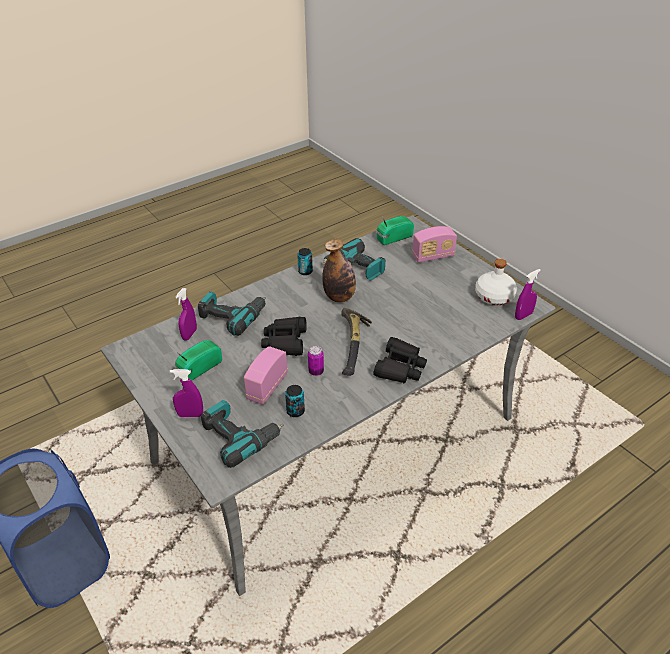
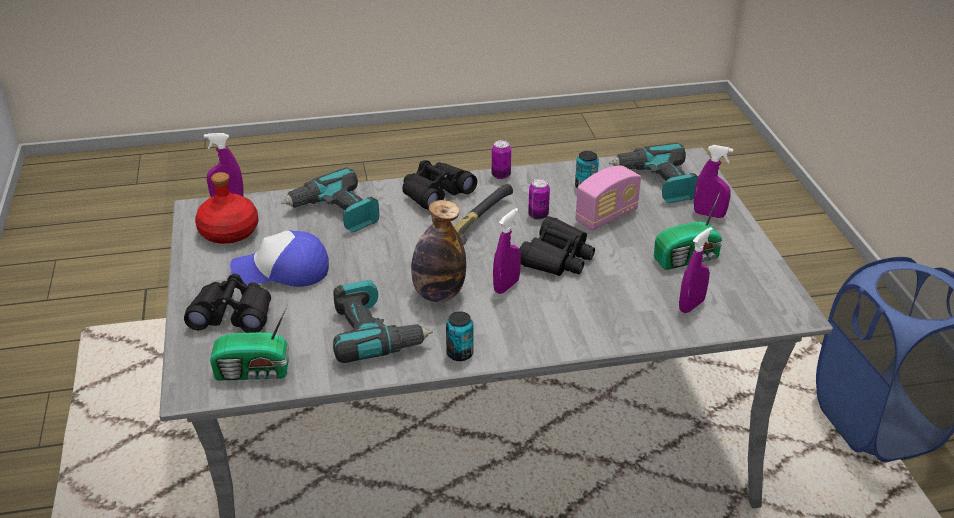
camera: 155 degrees left, 5 degrees down
(232, 316) = (617, 313): power drill -> power drill (335, 213)
(305, 313) = (506, 286): none -> purple spray bottle
(366, 401) = (501, 175): none -> can
(433, 256) = (233, 314): radio -> black binoculars
(436, 284) = (282, 271): none -> cap
(494, 297) = (229, 231): white bottle -> red bottle

